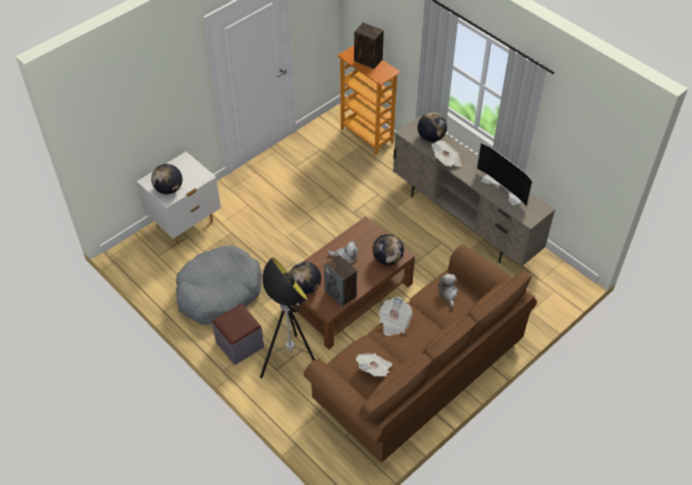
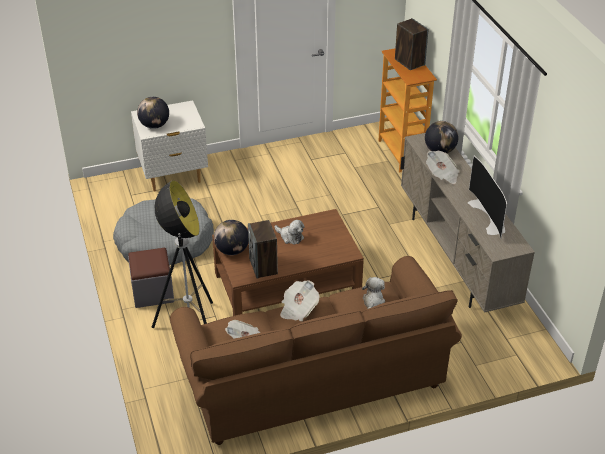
camera: 25 degrees right, 10 degrees down
(387, 259) = (332, 252): globe -> none

